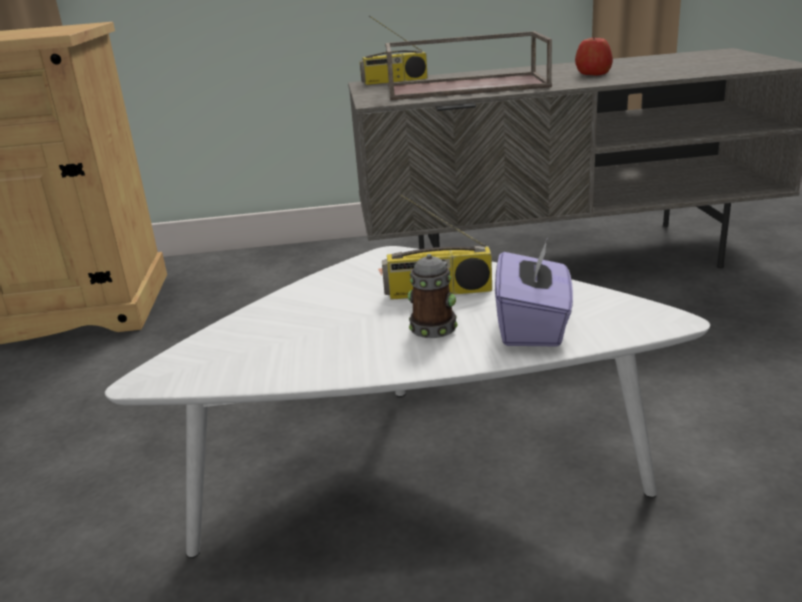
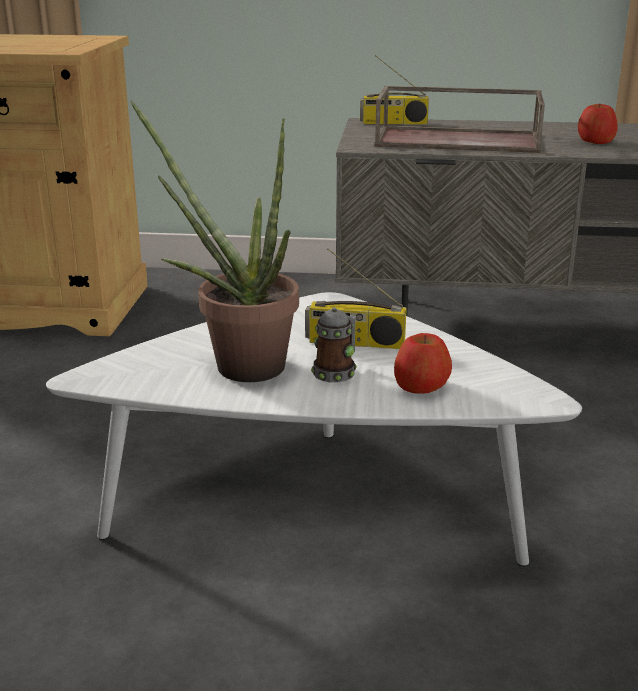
camera: 10 degrees right, 0 degrees up
(322, 334) = (237, 364): none -> potted plant
(533, 326) = (421, 386): purple tissue box -> apple

